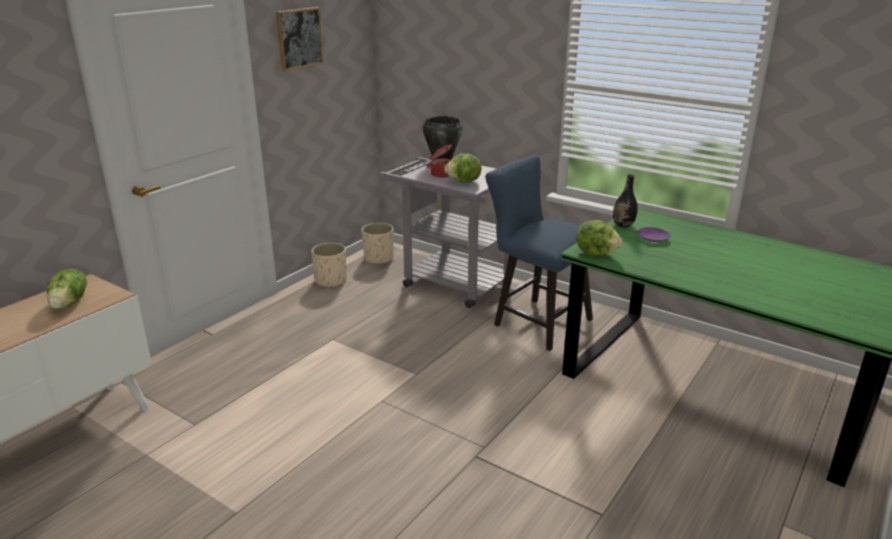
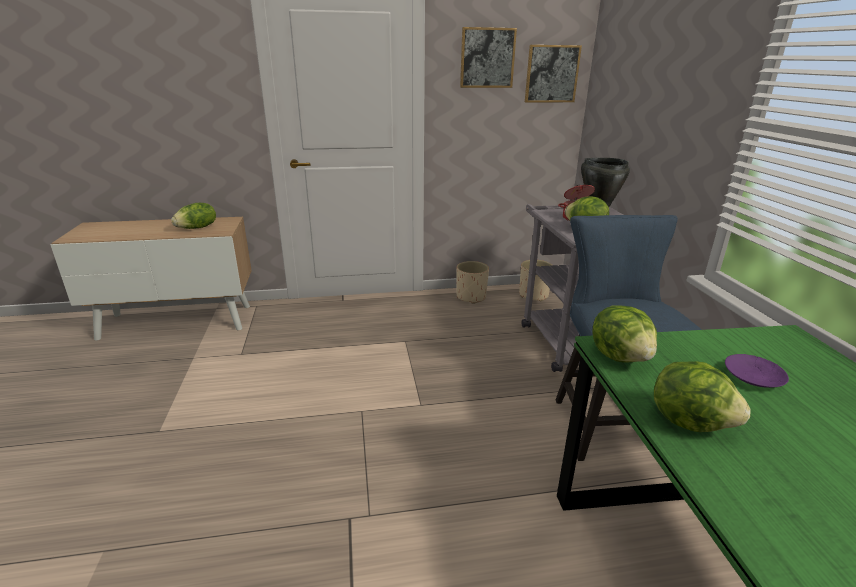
camera: 45 degrees right, 0 degrees up
(348, 44) = (551, 74): none -> picture
(623, 225) = (731, 341): black vase -> none
(660, 267) = (689, 421): none -> lettuce

